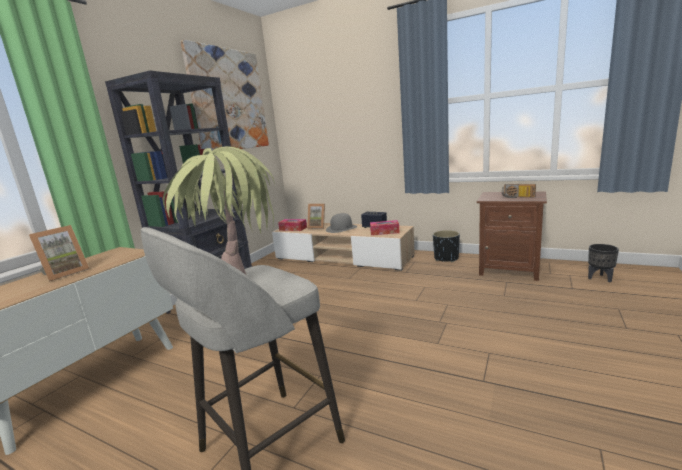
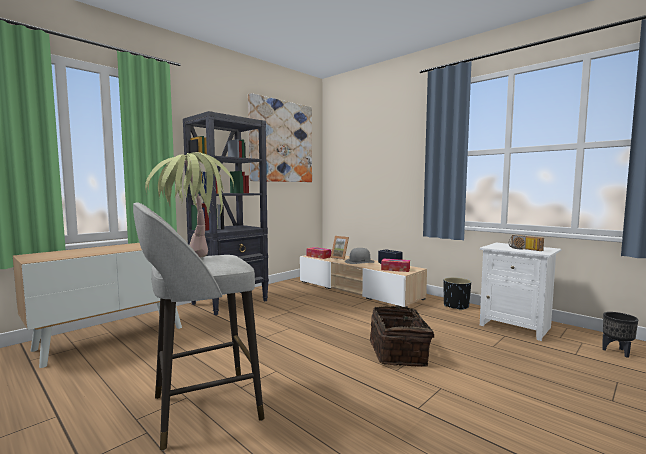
camera: 15 degrees right, 10 degrees down
(65, 273) = (116, 248): picture frame -> none
(428, 322) = (399, 353): none -> basket
(509, 269) = (516, 326): brown nightstand -> white nightstand

